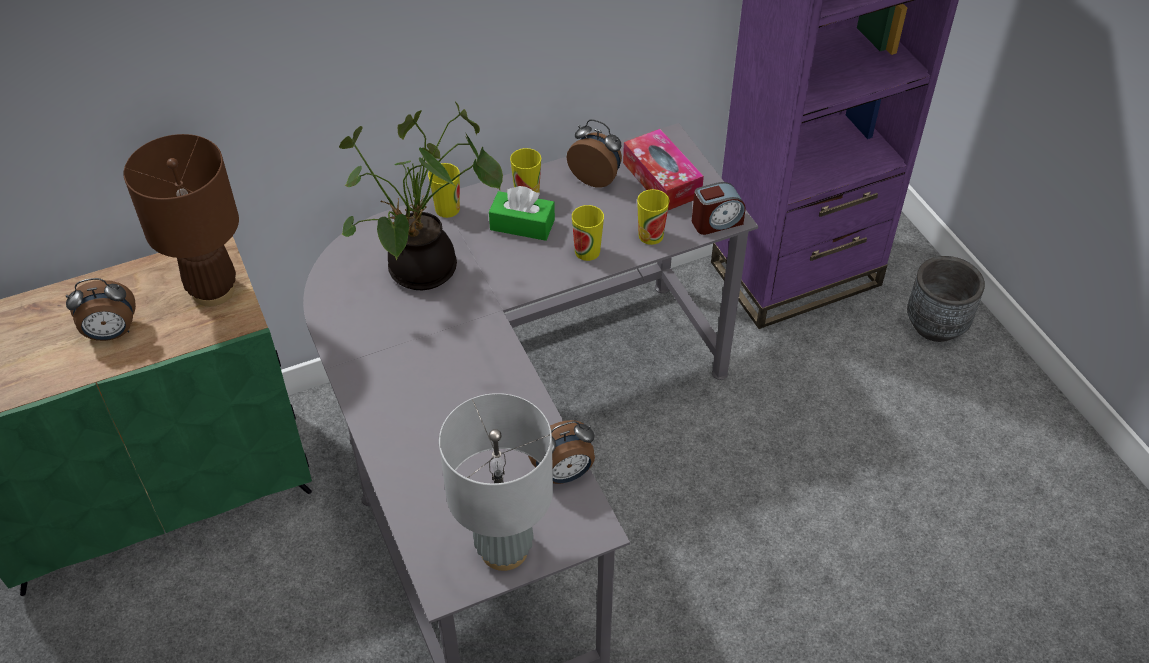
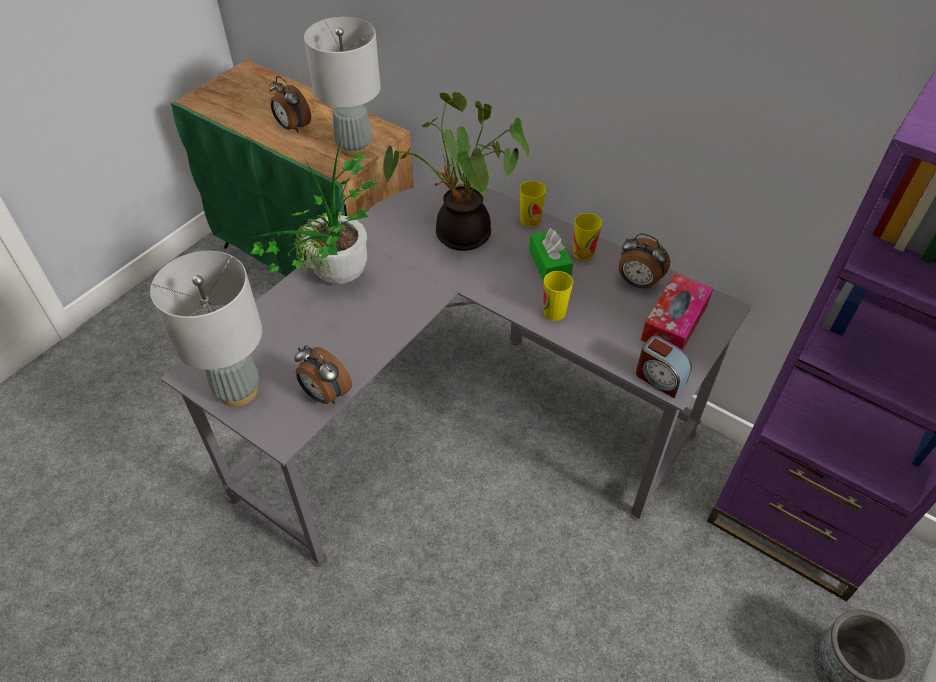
camera: 60 degrees right, 0 degrees up
(213, 290) = (354, 147): brown table lamp -> grey table lamp
(405, 403) = (336, 282): none -> potted plant
(596, 177) = (637, 283): alarm clock -> alarm clock turned 120 degrees clockwise
(651, 235) = (605, 342): cup -> none

